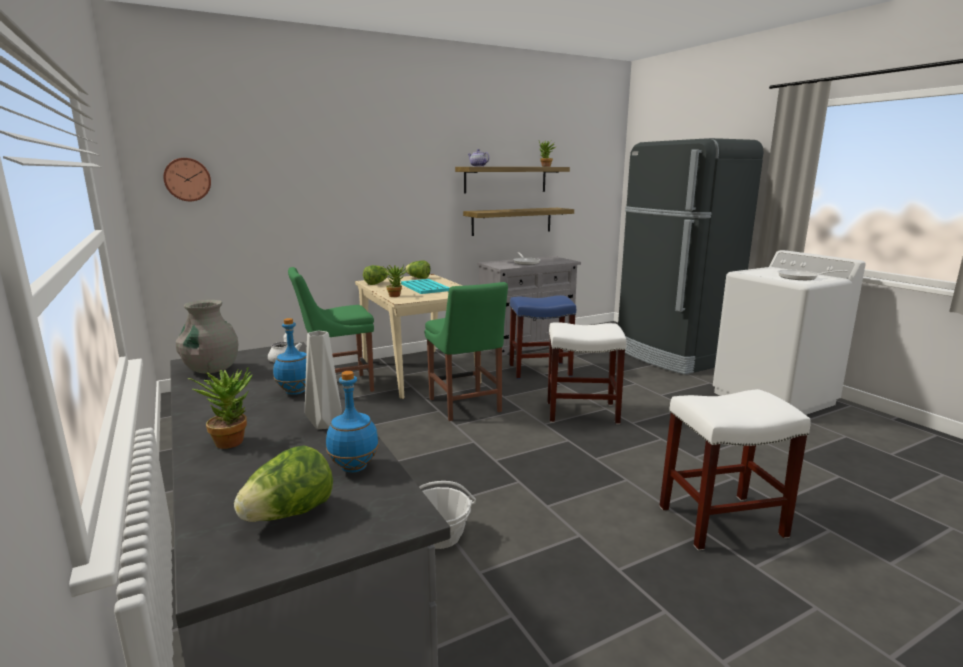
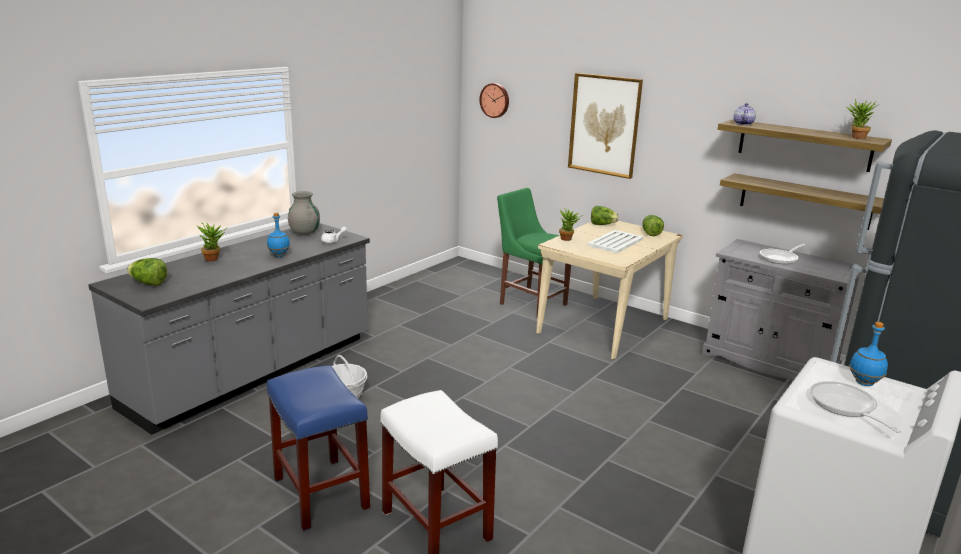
camera: 65 degrees right, 5 degrees up
(325, 425) = (236, 270): grey vase -> none
(341, 188) = (604, 125): none -> picture
(354, 468) = (191, 285): blue bottle -> blue bottle (863, 383)
(424, 287) = (616, 242): turquoise tray -> white tray
(465, 406) = (550, 363): green chair -> none
(539, 370) = (690, 384): blue stool -> blue stool (320, 493)
(582, 412) = (603, 426): white stool -> none

